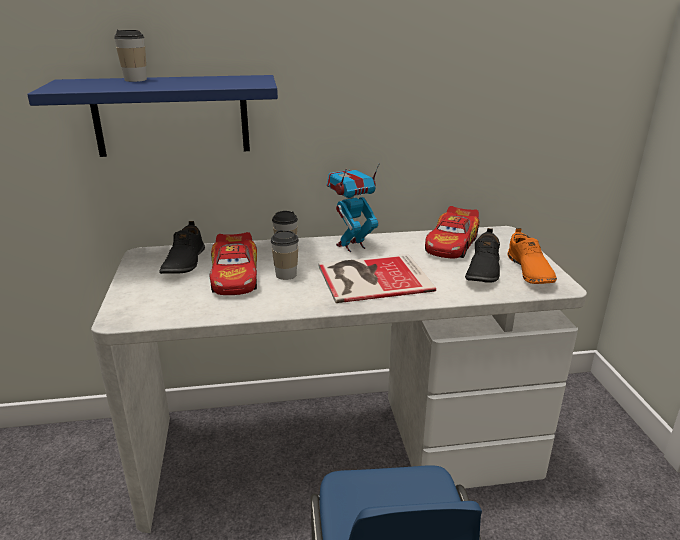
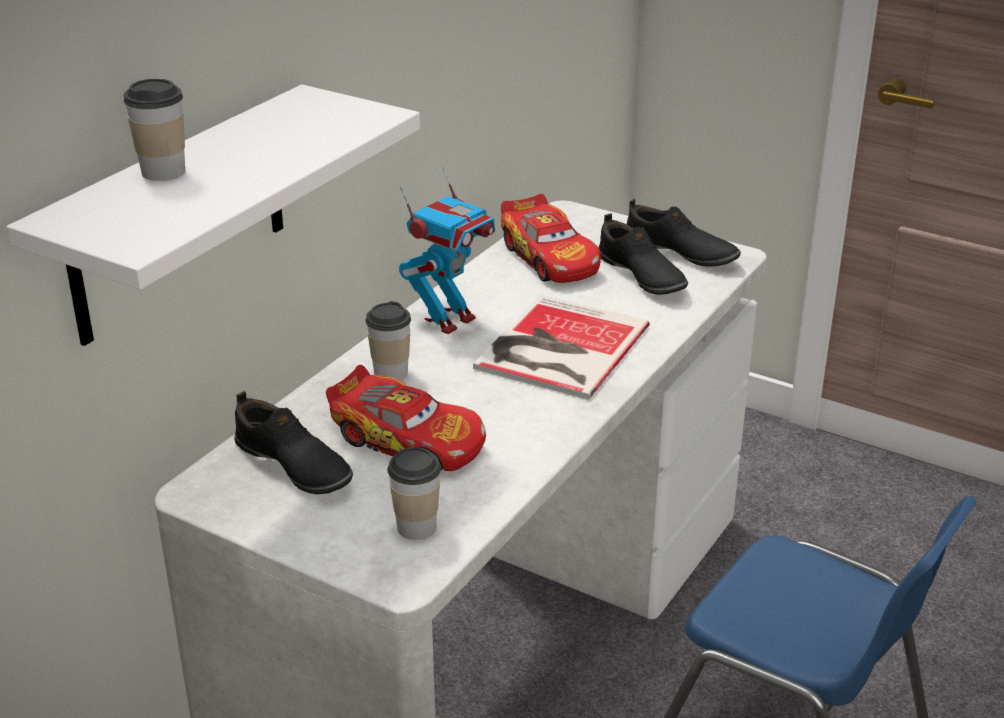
camera: 50 degrees left, 5 degrees up
(171, 116) = (179, 216): blue shelf -> white shelf
(286, 275) = (462, 401): cup -> cup (416, 527)
(351, 246) = (449, 320): toy robot -> toy robot turned 150 degrees counterclockwise
(529, 271) = (680, 252): orange shoe -> black shoe

